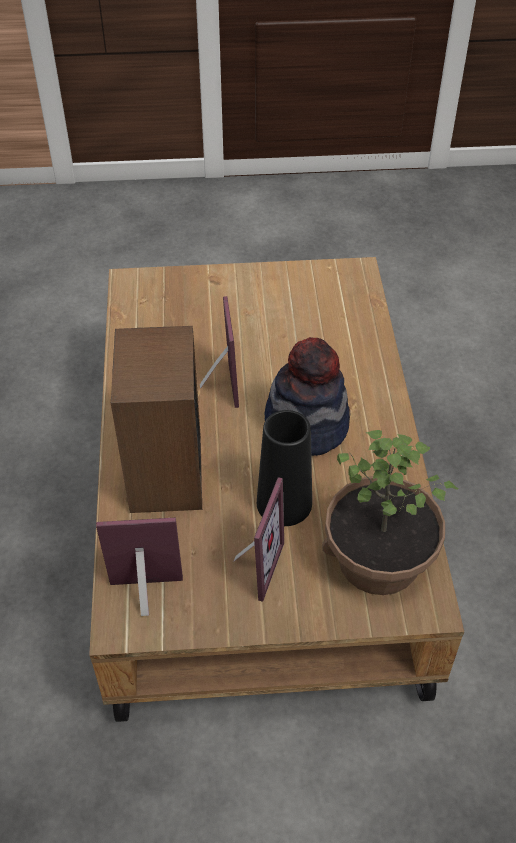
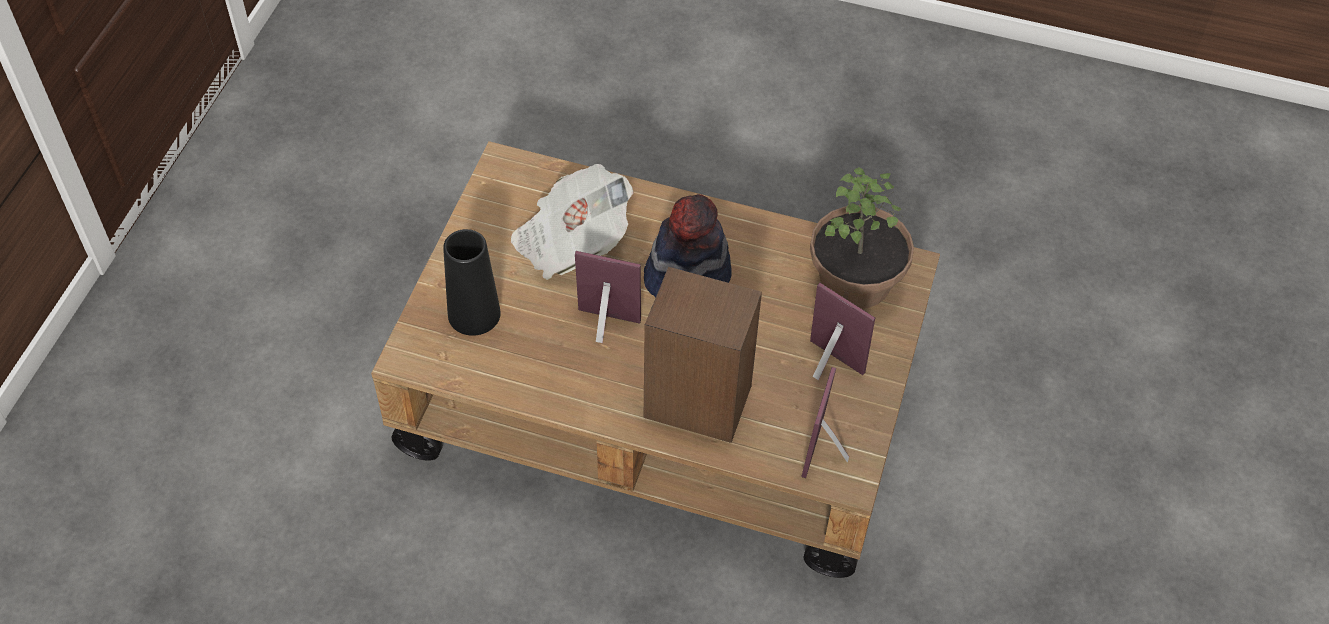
camera: 70 degrees left, 5 degrees up
(284, 503) = (770, 324): black vase -> black vase (474, 314)
(300, 337) = (571, 241): none -> newspaper

